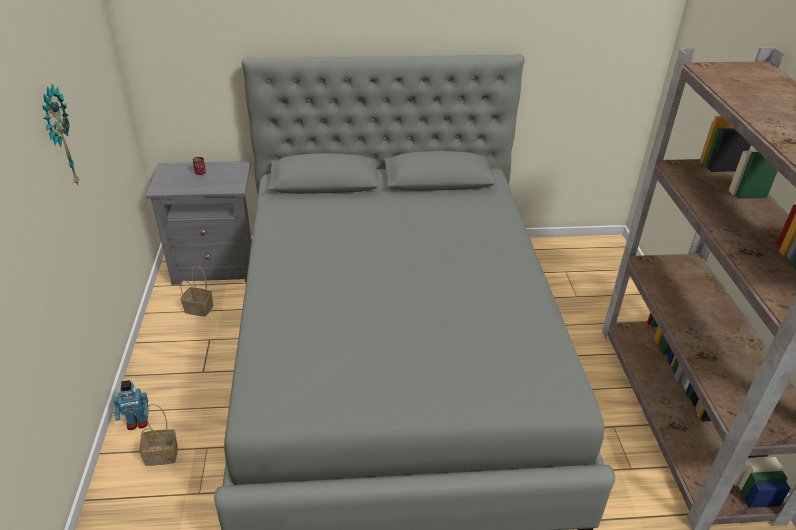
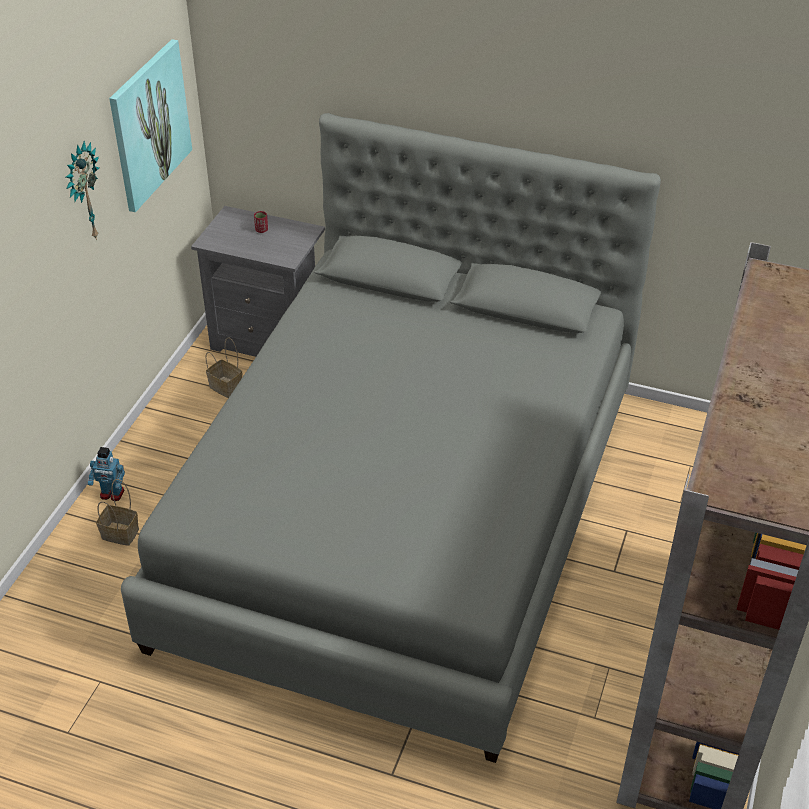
camera: 25 degrees right, 5 degrees up
(96, 84) = (150, 125): none -> picture

